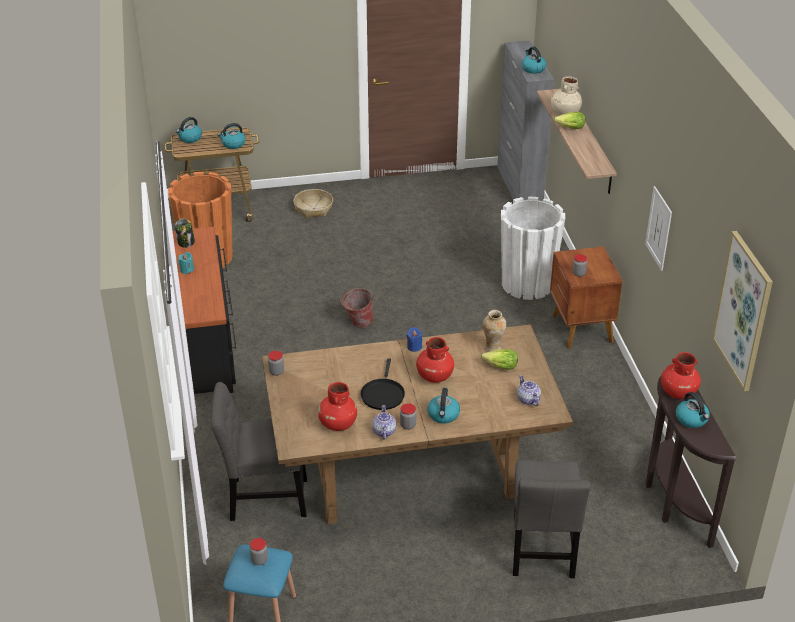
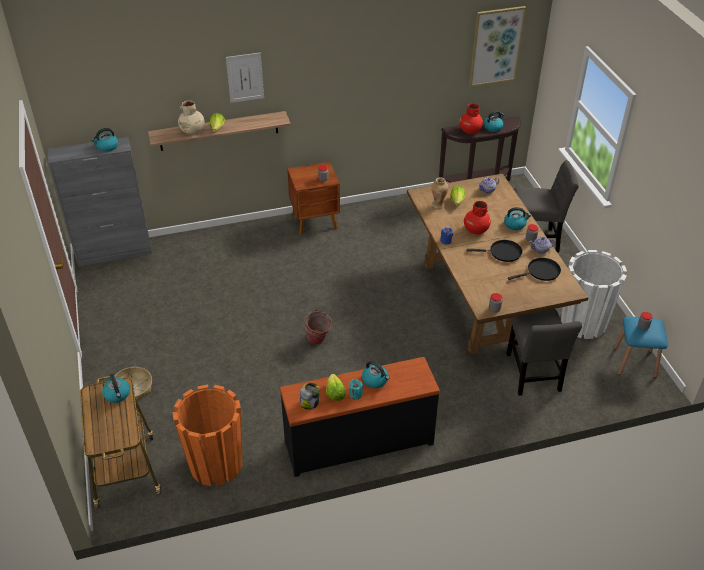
camera: 95 degrees left, 5 degrees up
(190, 138) = (98, 435): kettle -> kettle (375, 380)
(193, 257) = (334, 393): none -> lettuce
(337, 424) = (541, 272): red vase -> black frying pan
(527, 284) = (260, 247): white planter -> white planter (583, 322)
(658, 228) = (369, 91): picture -> picture (245, 77)

